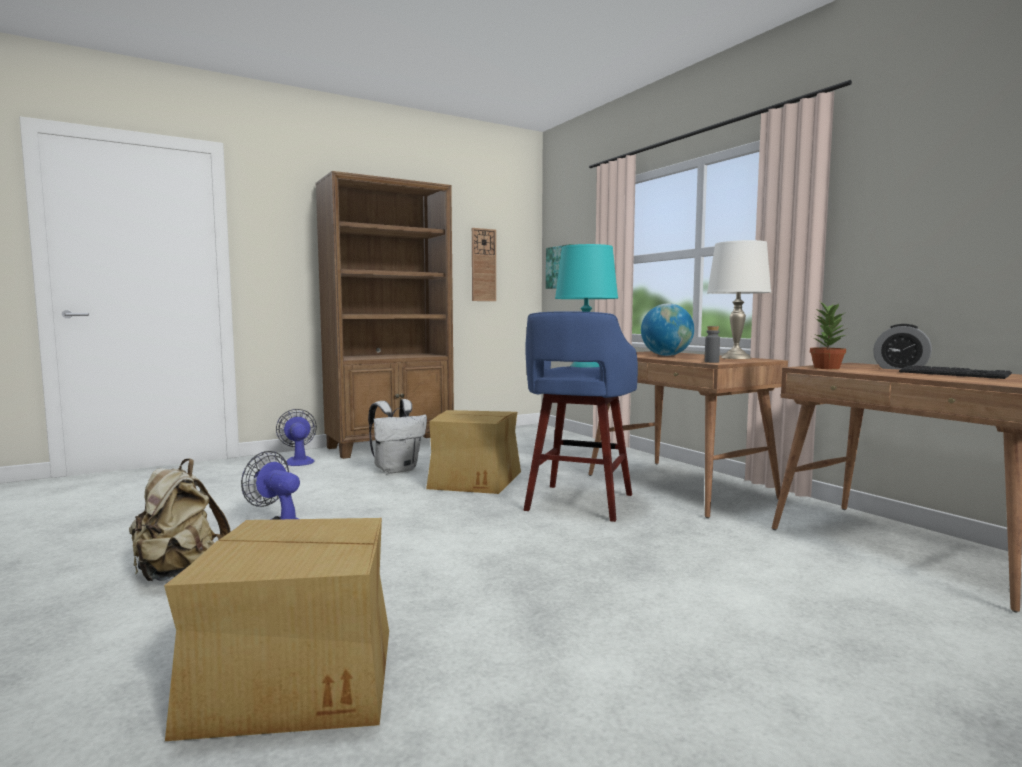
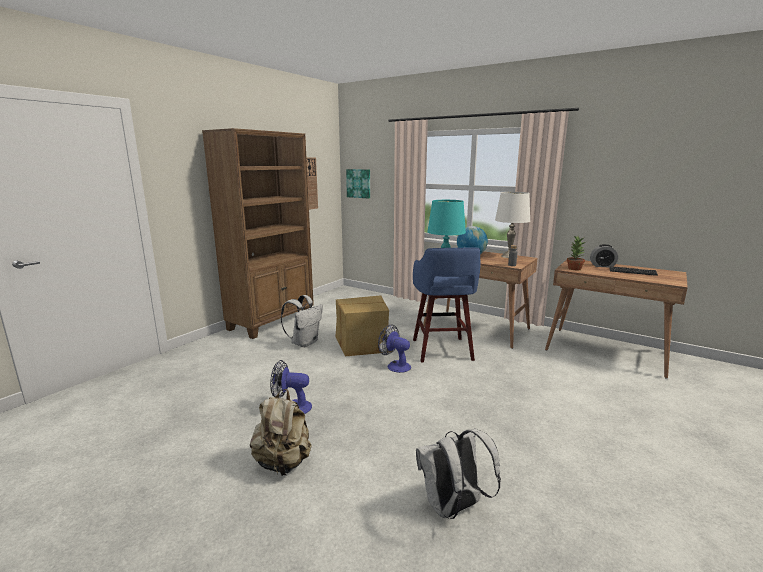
camera: 25 degrees left, 10 degrees up
(297, 679) = (453, 508): cardboard box -> white backpack
(298, 461) = (223, 346): fan -> fan (395, 365)

